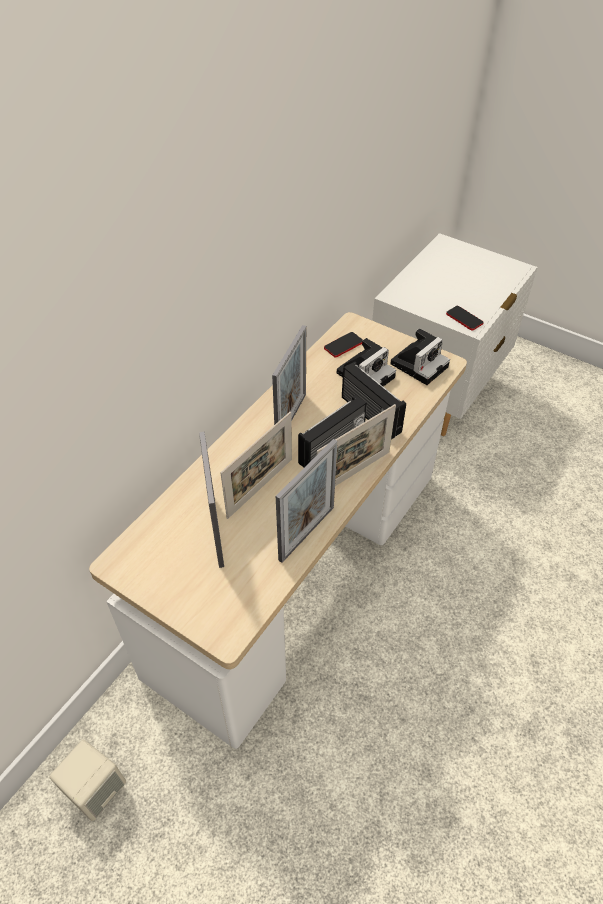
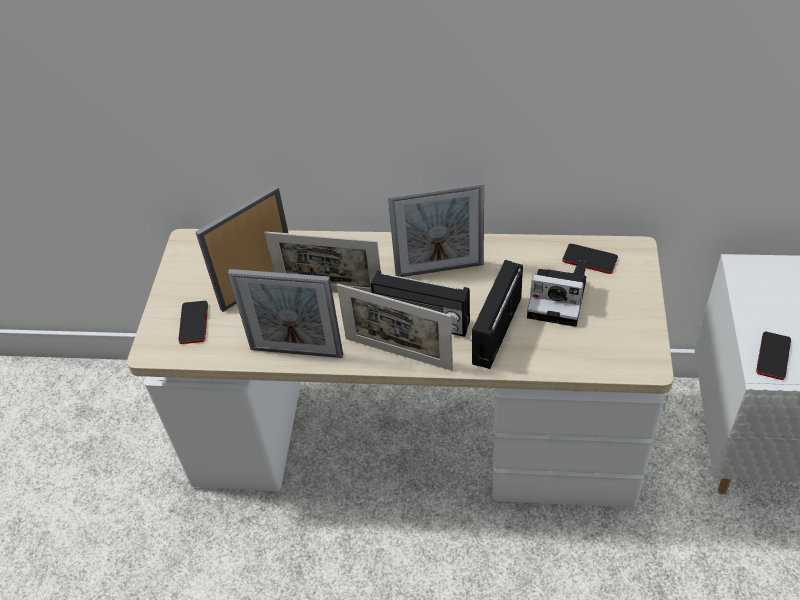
camera: 65 degrees right, 0 degrees up
(95, 789) = (113, 406): beige speaker -> none
(220, 593) = (193, 323): none -> phone
(419, 364) = (621, 339): camera -> none

